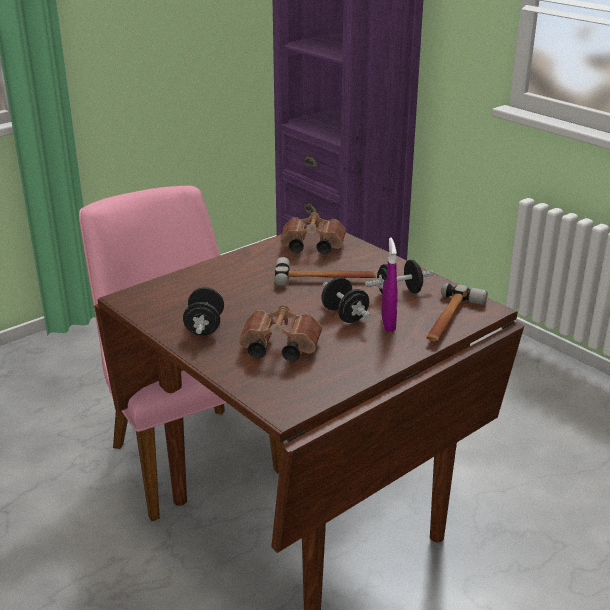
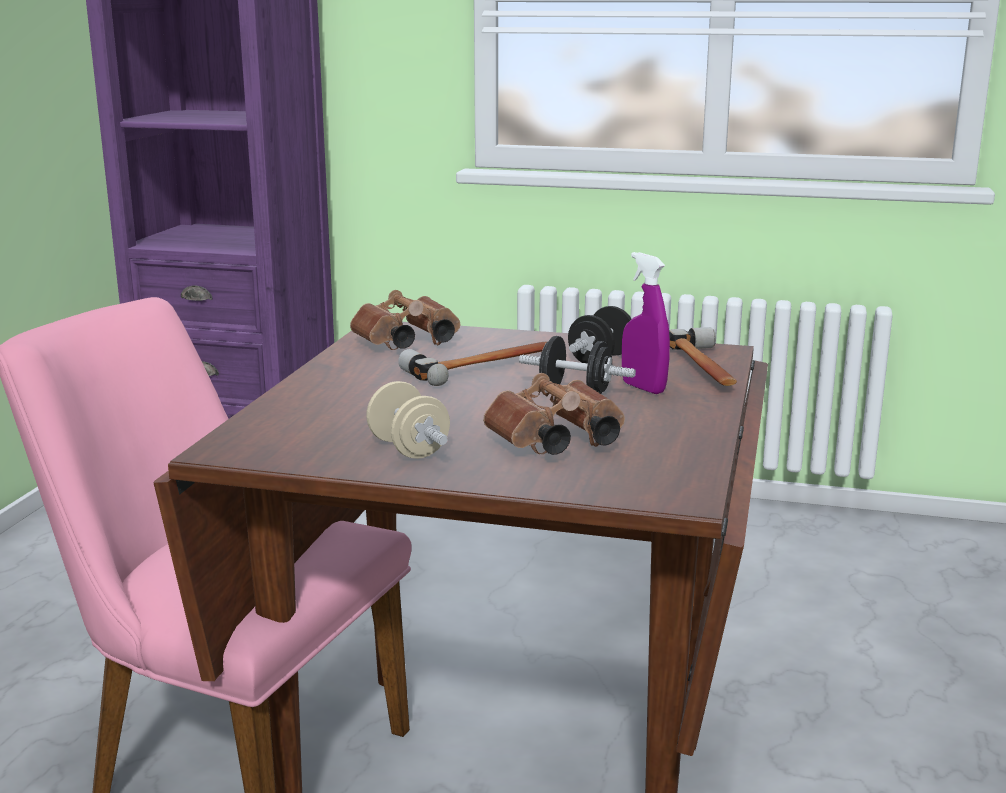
camera: 35 degrees left, 10 degrees down
(204, 327) = (408, 449): black dumbbell -> beige dumbbell

